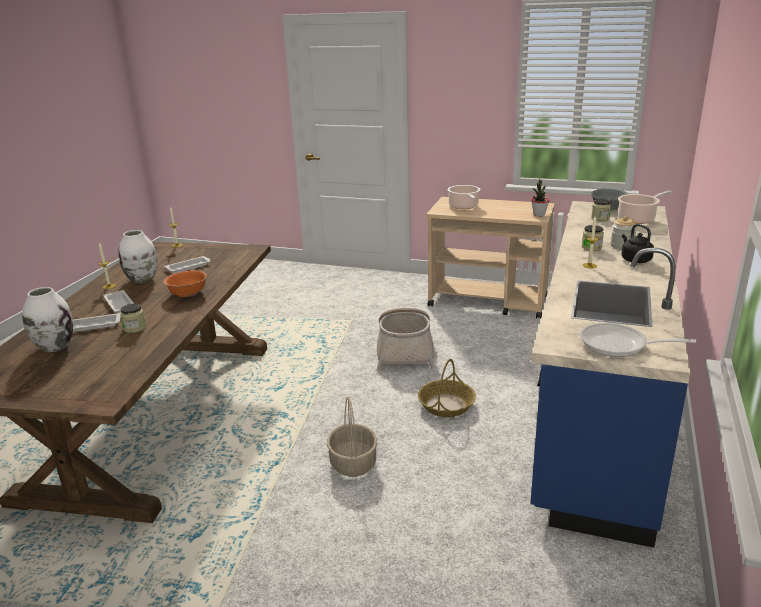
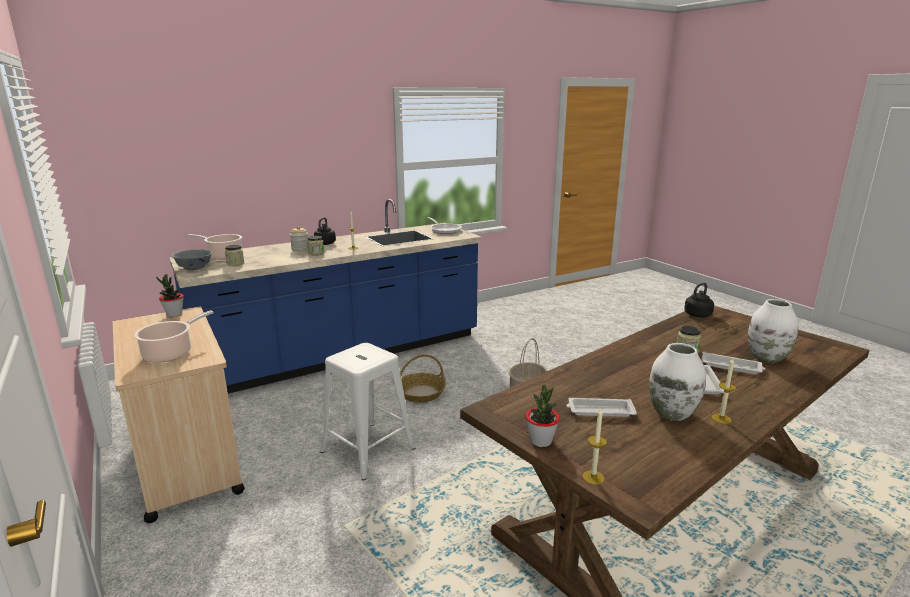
camera: 140 degrees left, 5 degrees down
(125, 382) = (696, 315): none -> black kettle
(188, 293) = (620, 369): orange bowl -> none
(212, 247) = (541, 441): none -> potted plant
(405, 350) = (367, 449): basket -> white stool

